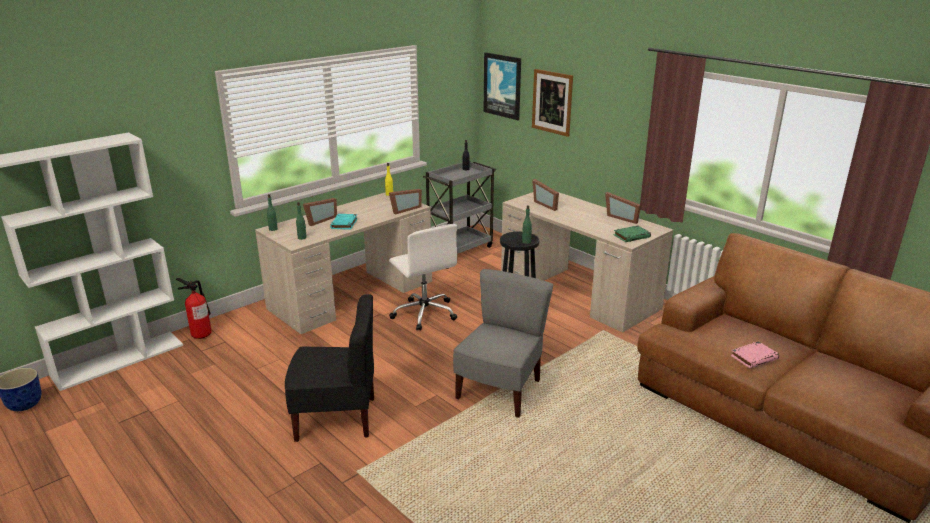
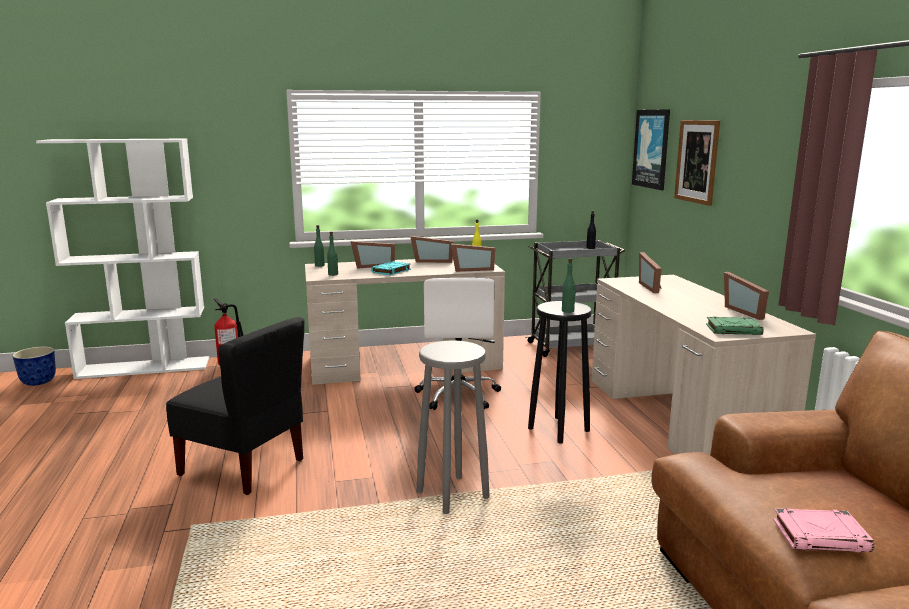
camera: 30 degrees right, 10 degrees down
(359, 205) = (432, 261): none -> picture frame
(500, 390) = (453, 495): grey chair -> grey stool

